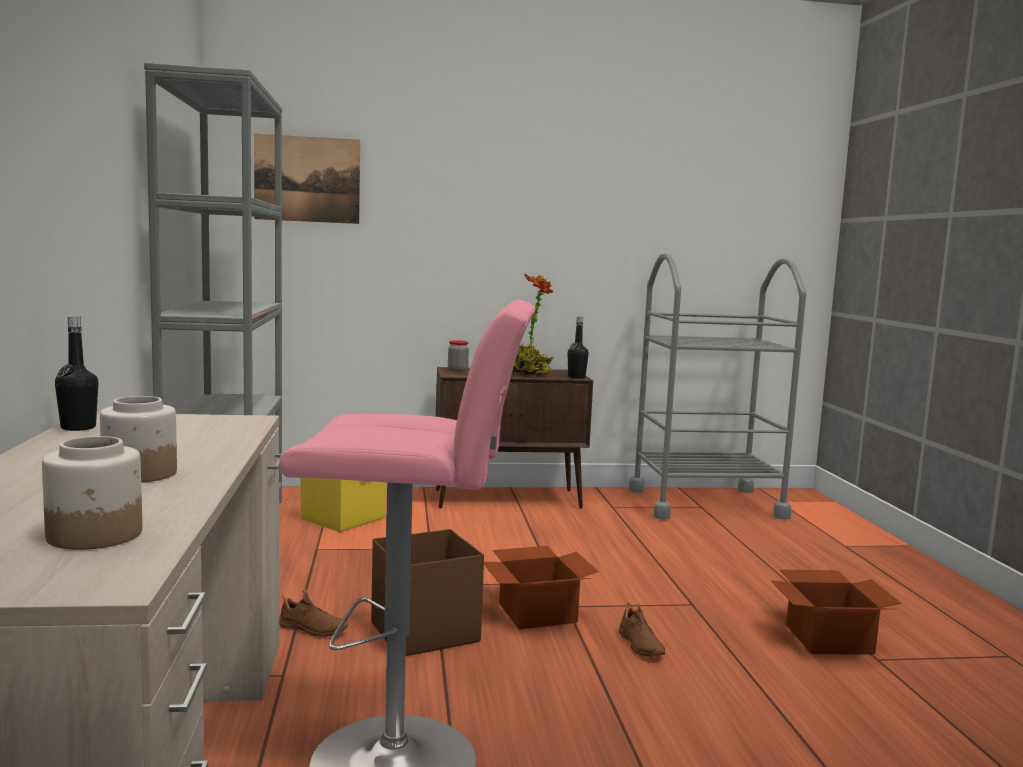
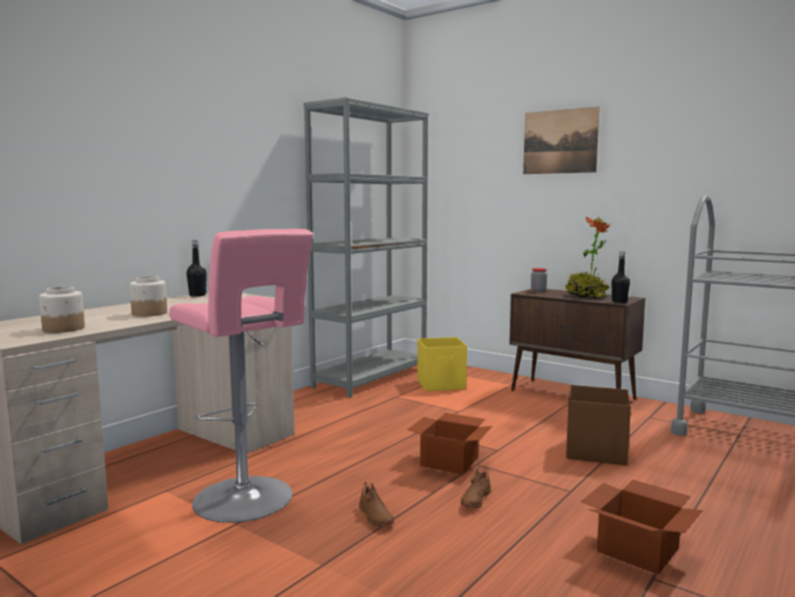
camera: 45 degrees right, 0 degrees up
(307, 179) = (458, 156): picture -> picture (560, 141)
(311, 630) = (319, 433): brown shoe -> brown shoe (374, 517)
(423, 632) = (367, 451): brown storage box -> brown storage box (594, 451)

